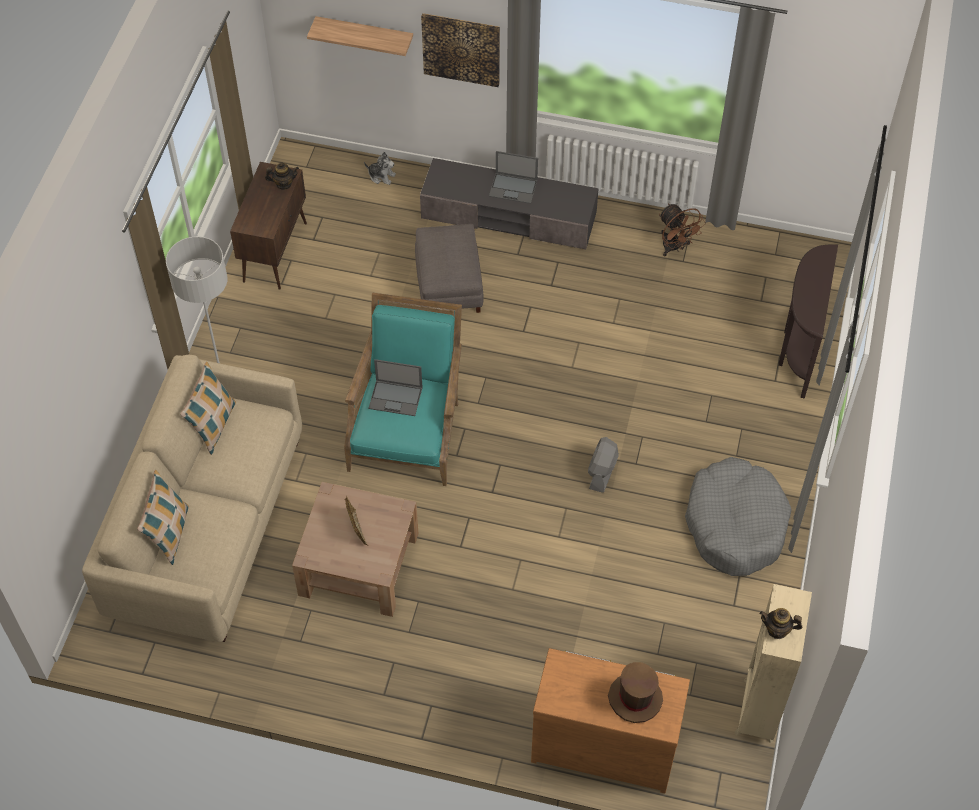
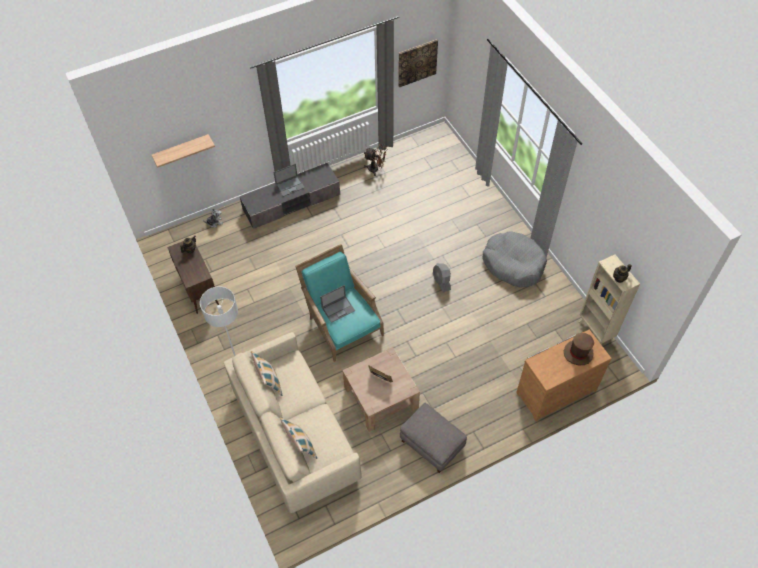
camera: 40 degrees left, 0 degrees up
(449, 285) = (296, 249): grey ottoman -> grey ottoman (432, 444)
(461, 49) = (236, 128): picture -> picture (417, 62)
(797, 351) = (466, 179): brown console table -> none

